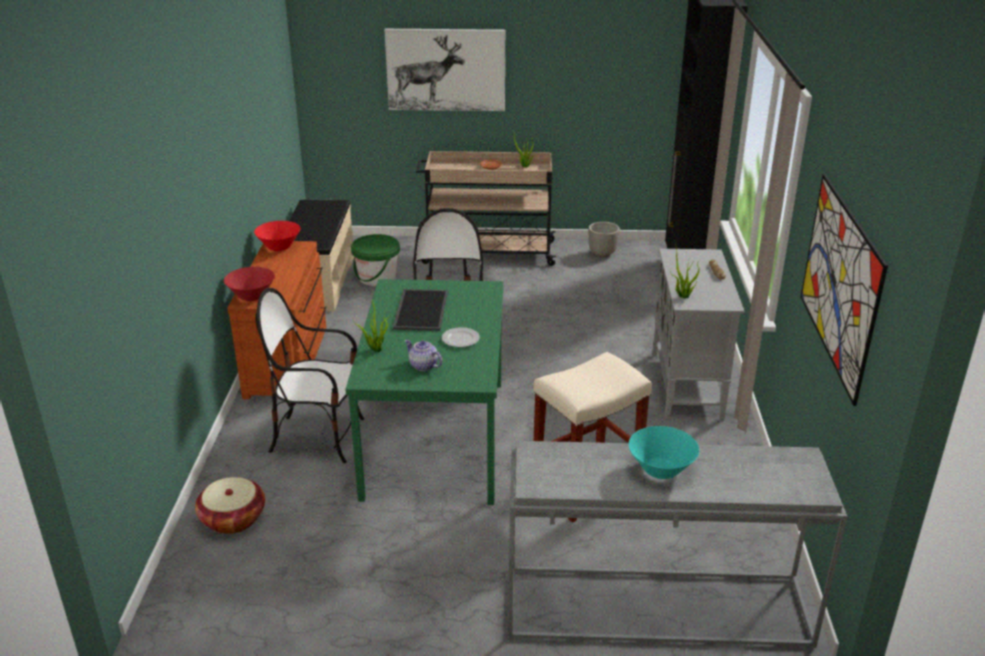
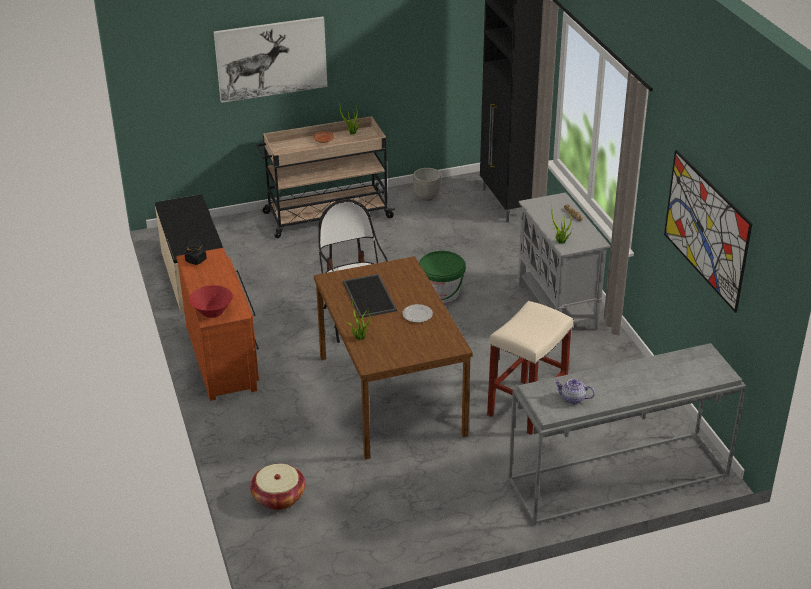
camera: 20 degrees left, 5 degrees up
(279, 247) = (196, 260): red bowl -> black jar
(318, 437) = (298, 417): chair -> none
(377, 277) = (244, 261): green bucket -> green bucket (441, 293)
(423, 366) = (405, 343): teapot -> teapot (573, 399)
(436, 438) = (392, 395): green dining table -> brown dining table
(661, 470) = (622, 383): turquoise bowl -> none

